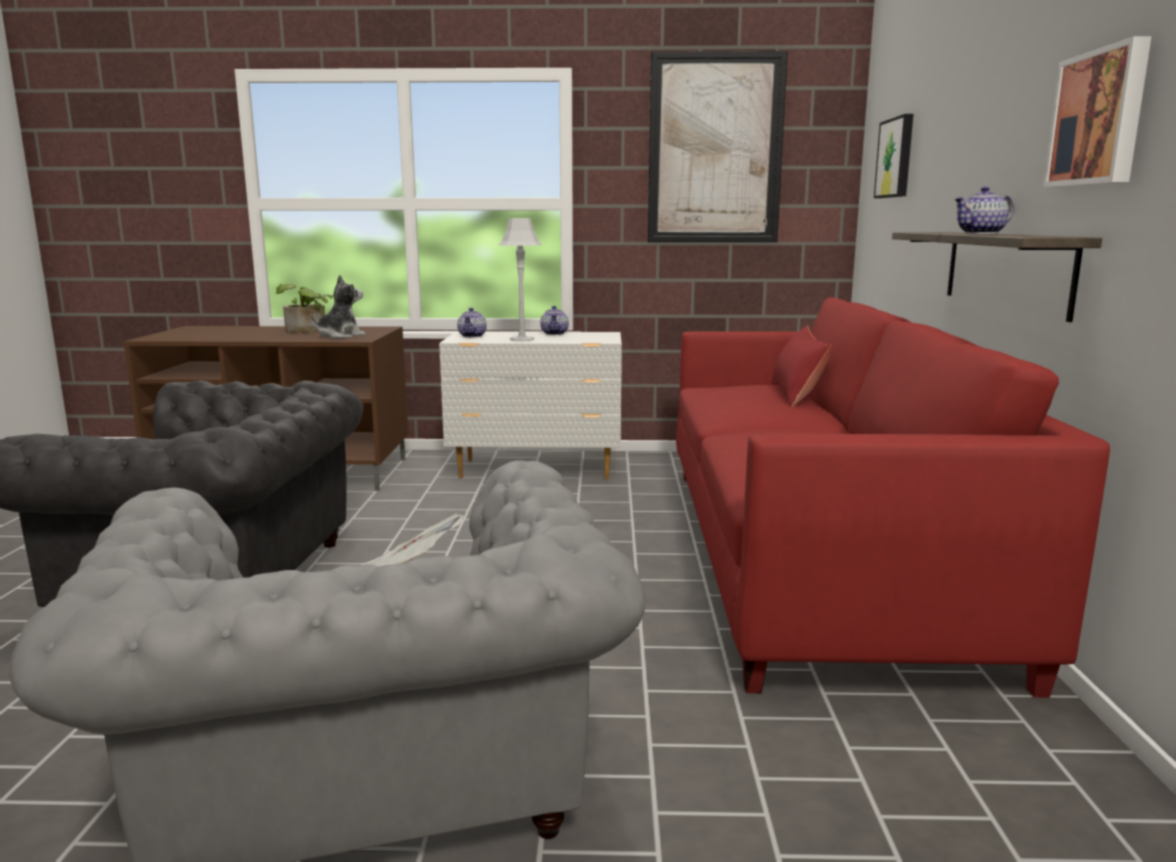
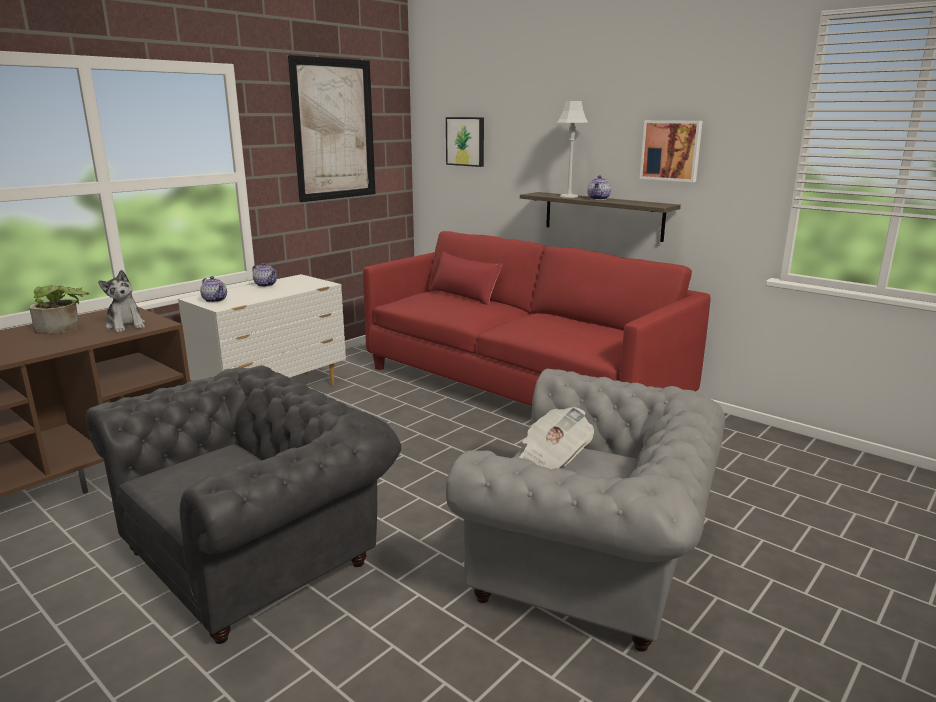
camera: 50 degrees left, 5 degrees up
(340, 336) = (126, 325): plush toy -> plush toy turned 150 degrees clockwise
(522, 339) = (264, 295): grey table lamp -> grey table lamp (569, 196)

